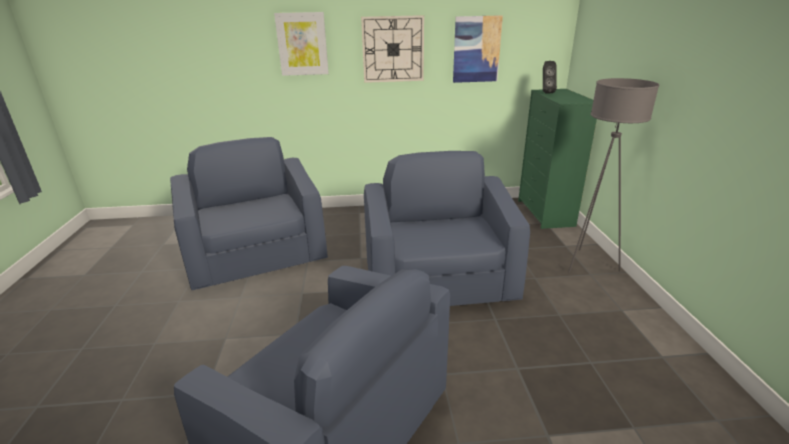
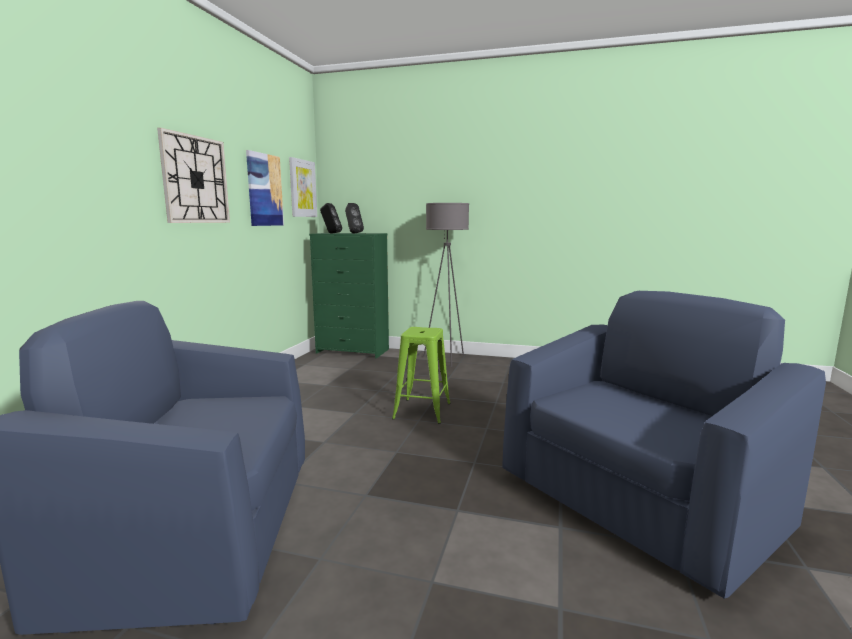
camera: 70 degrees left, 15 degrees down
(302, 44) = (76, 153): picture -> picture (302, 188)
(439, 282) = (422, 411): blue armchair -> green stool
(560, 97) = (353, 233): none -> black speaker

